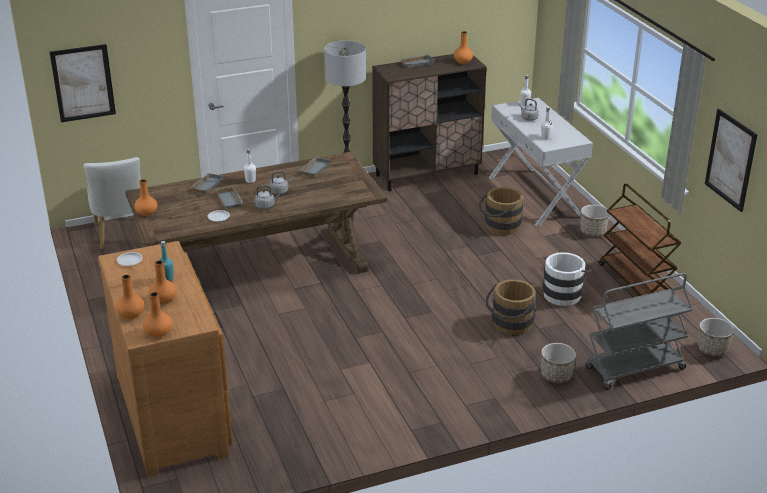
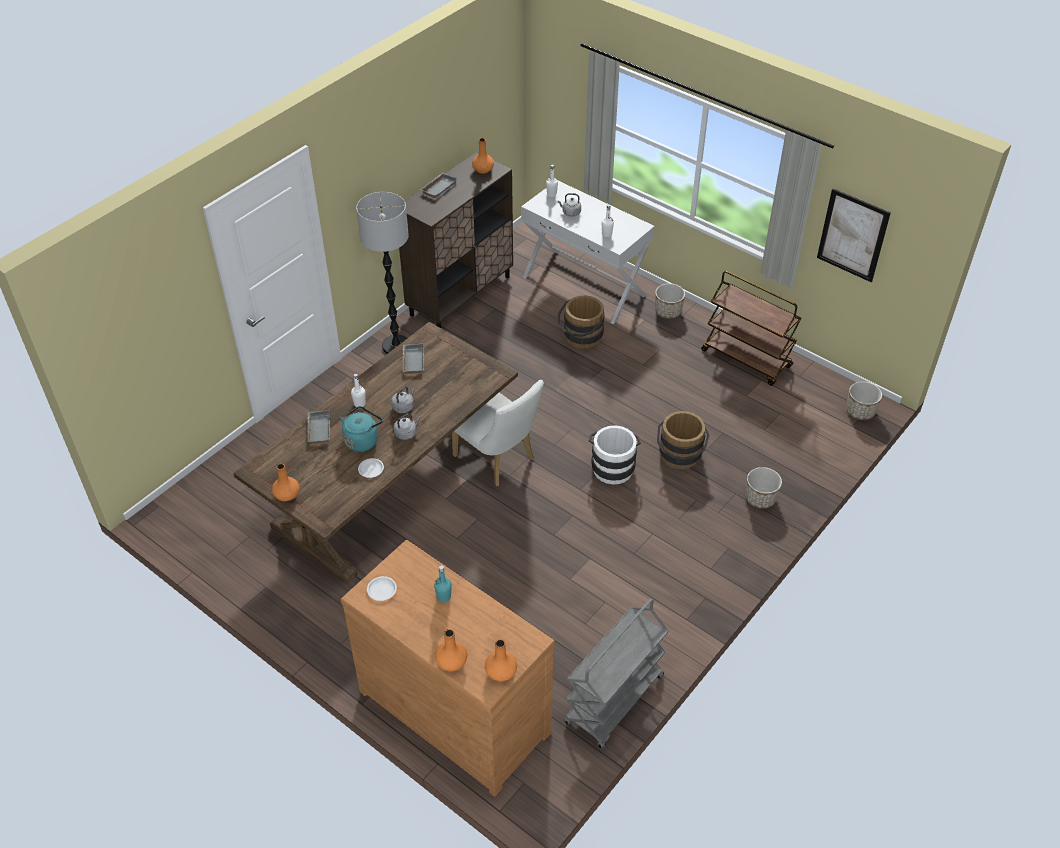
camera: 30 degrees left, 15 degrees up
(83, 83) = (117, 362): picture -> none
(121, 236) = (202, 506): white chair -> white chair (498, 460)
(163, 299) = (465, 626): orange vase -> none
(230, 200) = (362, 440): grey tray -> turquoise kettle
(563, 293) = (697, 398): white bucket -> white bucket (612, 466)
(634, 369) = (816, 461): grey cart -> grey cart (614, 701)

